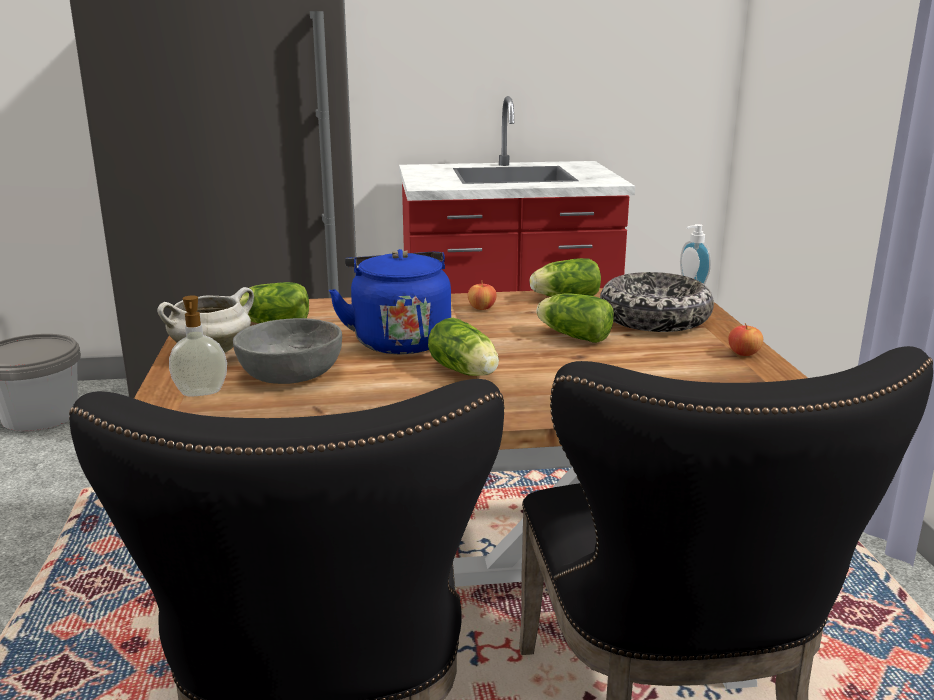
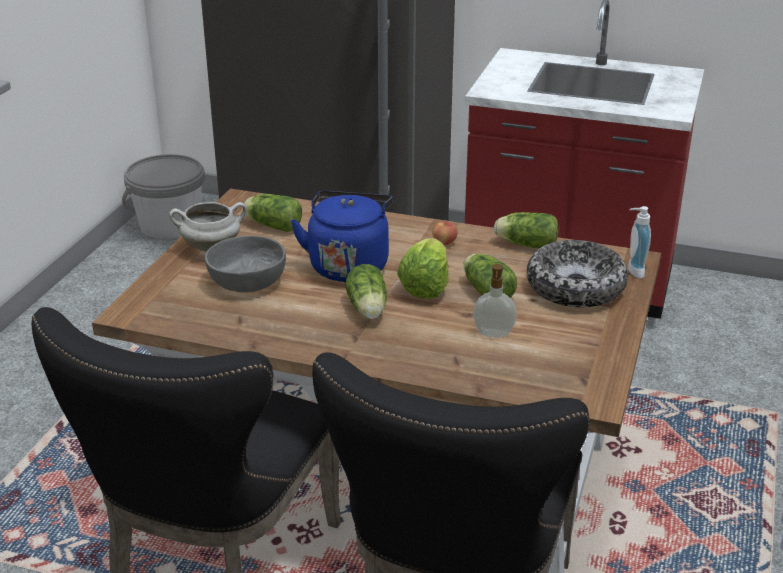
camera: 25 degrees right, 10 degrees up
(201, 393) = (178, 286): soap dispenser -> soap dispenser (493, 334)
(506, 343) = (425, 287): none -> lettuce
(744, 353) = (606, 344): apple -> none

